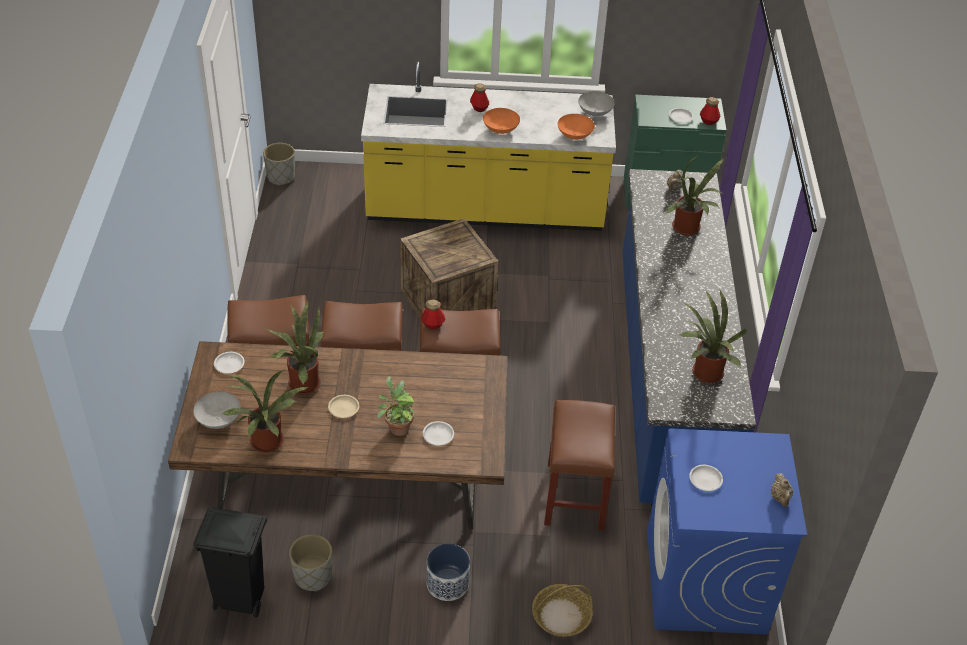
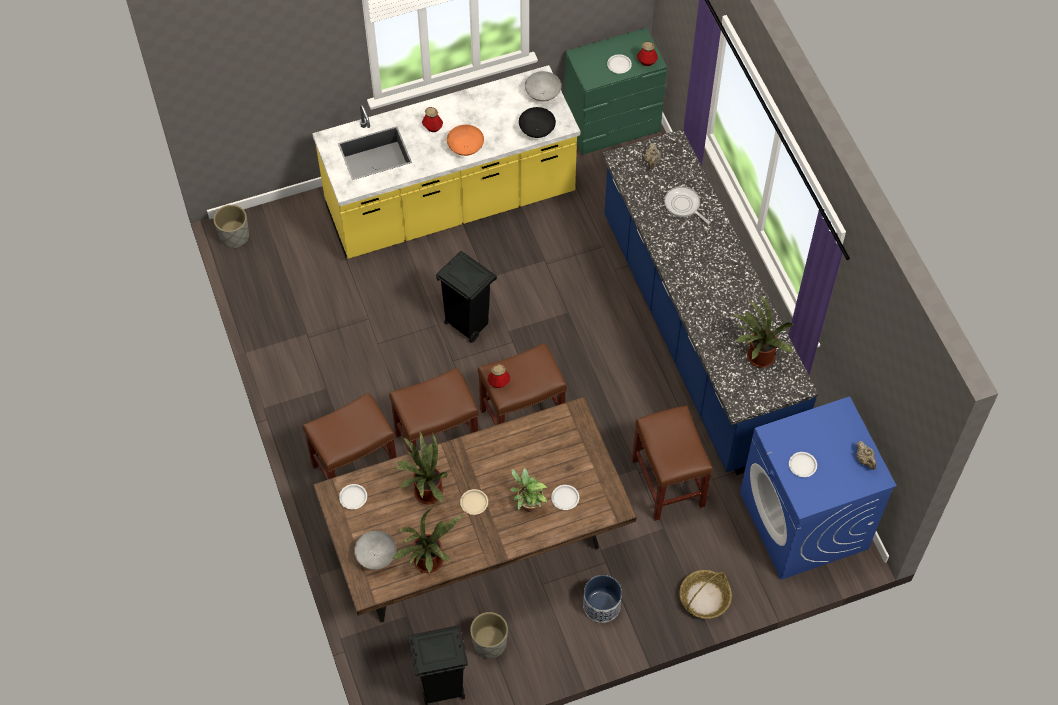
camera: 20 degrees left, 15 degrees up
(447, 302) = (467, 324): crate -> black trash can
(574, 136) = (537, 130): orange bowl -> black bowl
(688, 229) = (683, 205): potted plant -> frying pan

